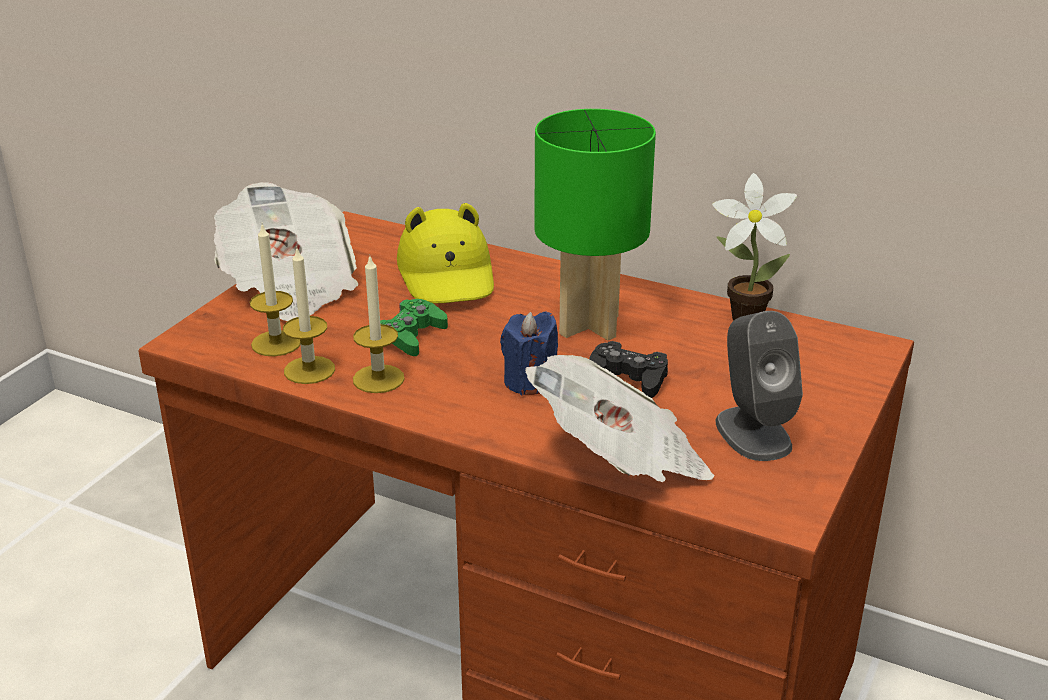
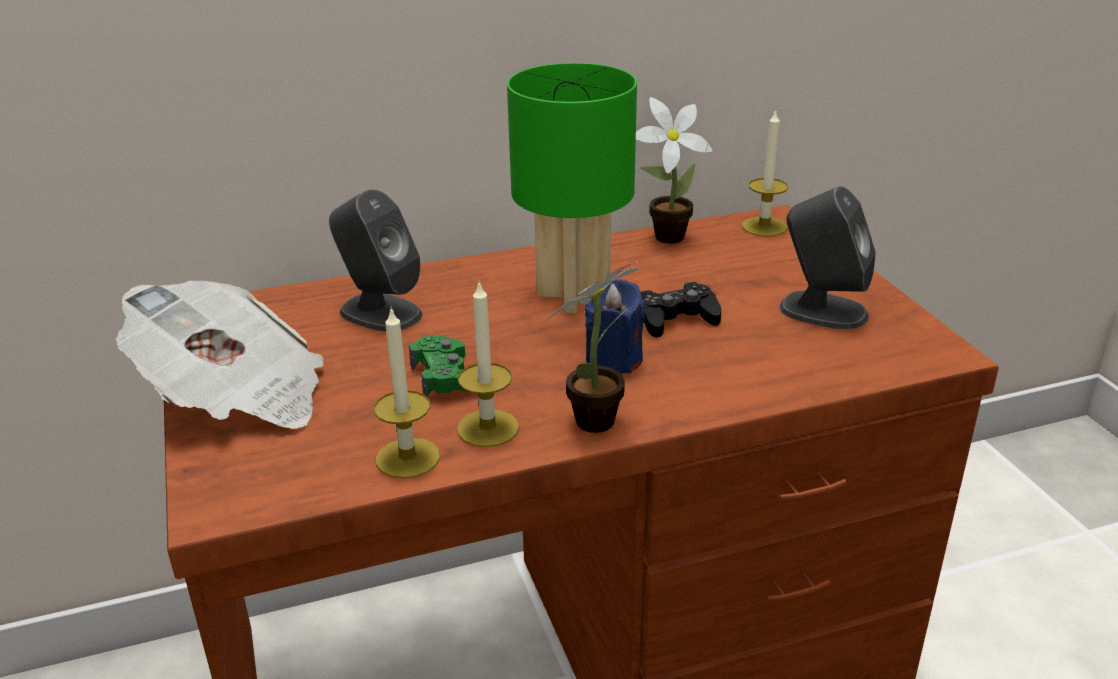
camera: 45 degrees left, 0 degrees up
(276, 343) = (325, 454): candle -> candle (764, 226)
(447, 275) = (380, 312): yellow hat -> grey speaker
(450, 412) = (601, 419): none -> potted plant
(620, 461) = (787, 379): newspaper -> none

